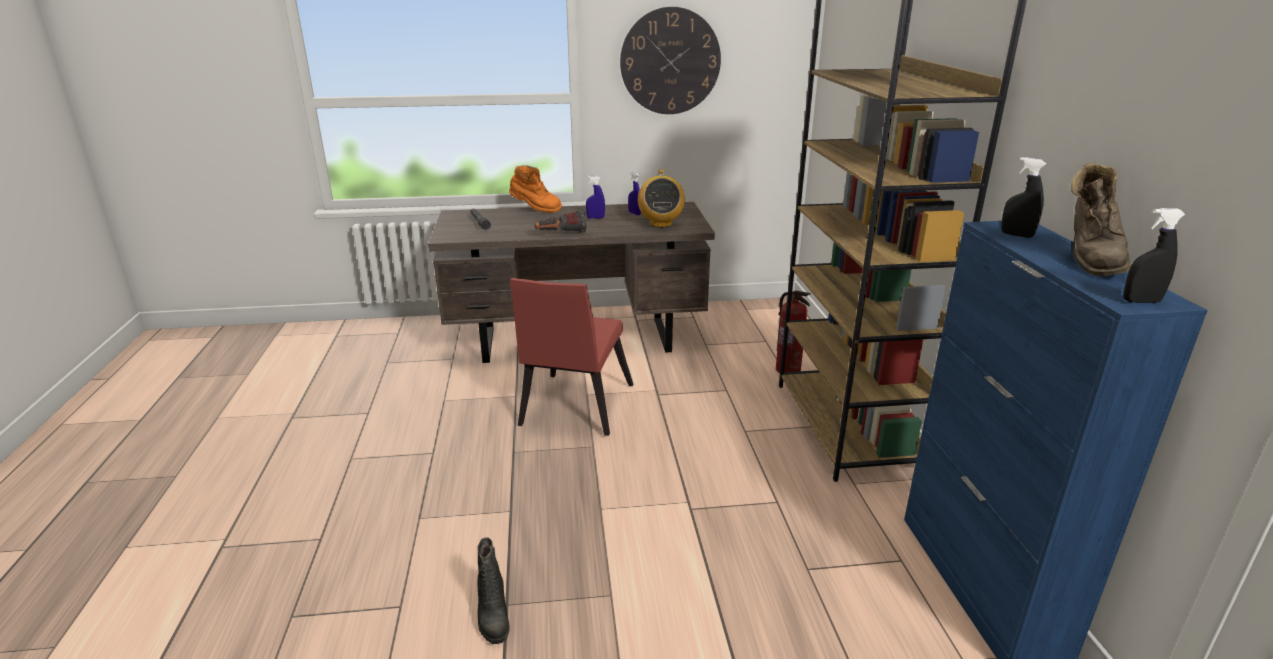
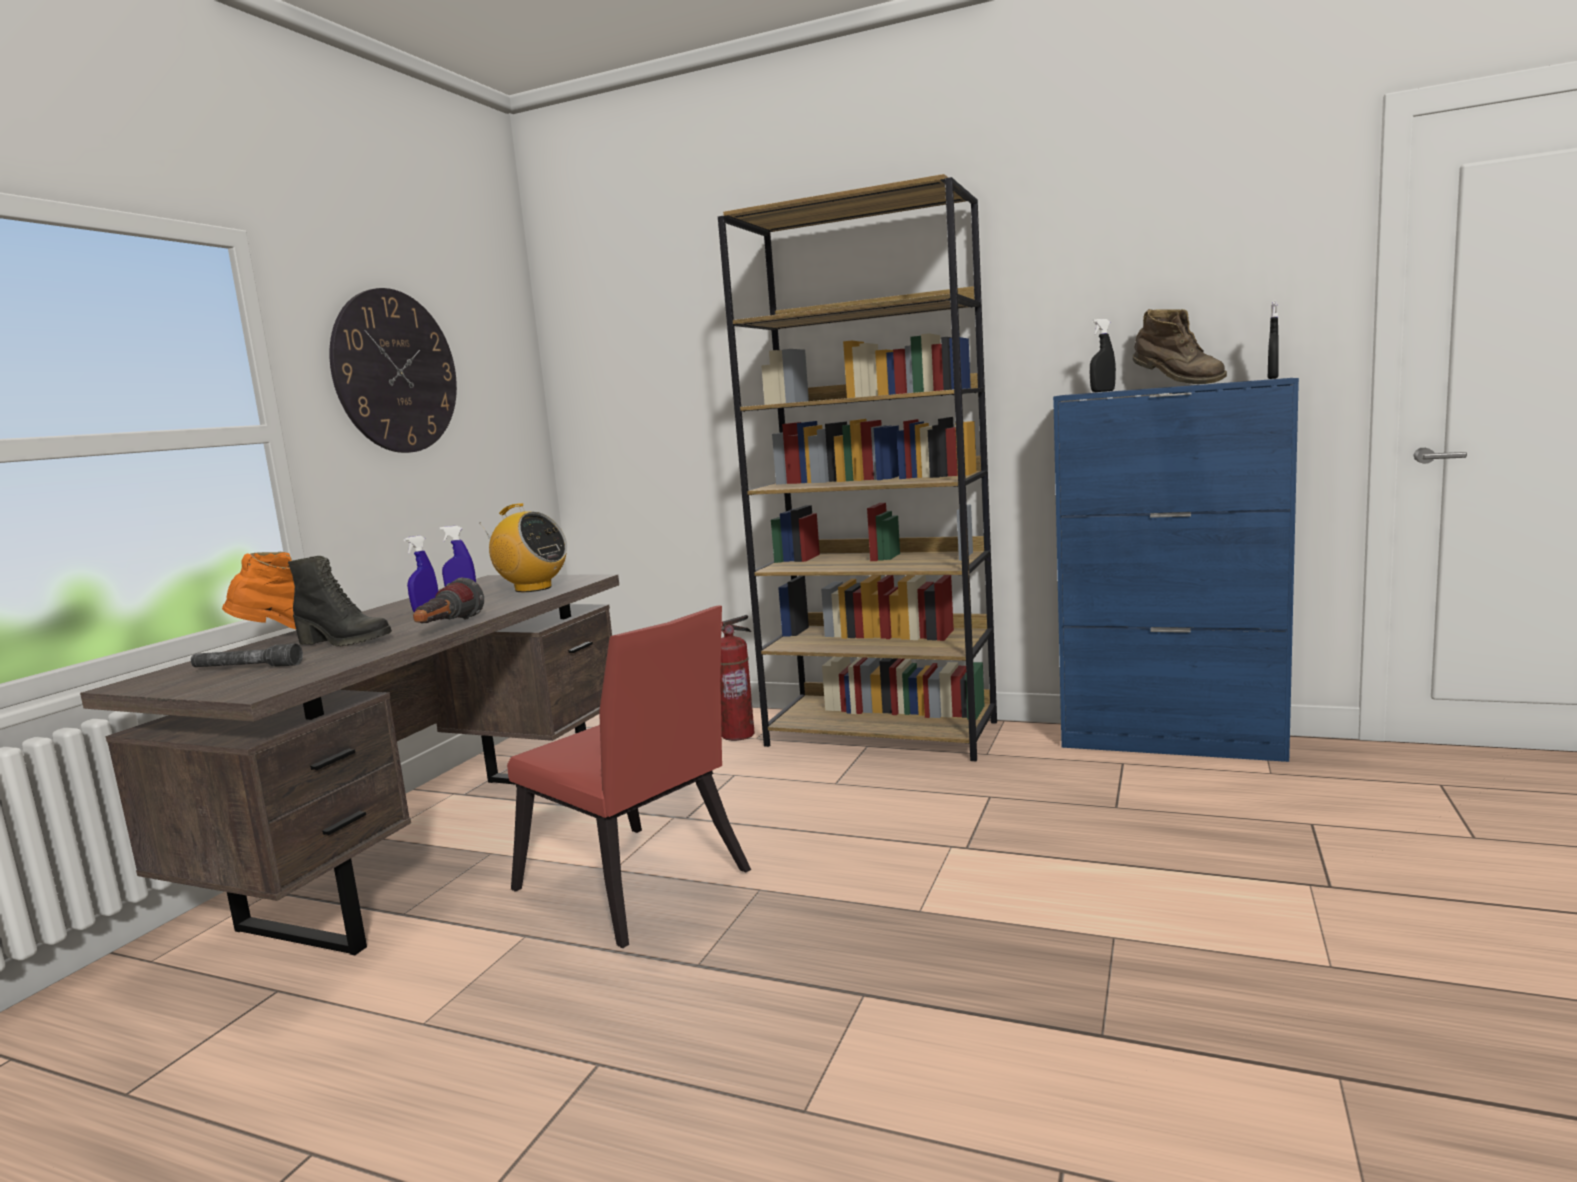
camera: 60 degrees left, 15 degrees down
(492, 616) = (1125, 1054): black boot -> black boot (344, 642)

